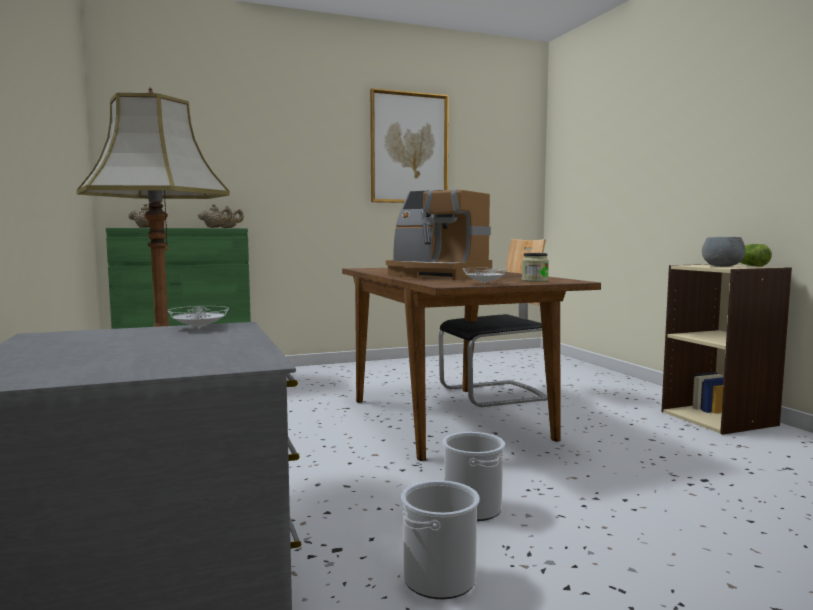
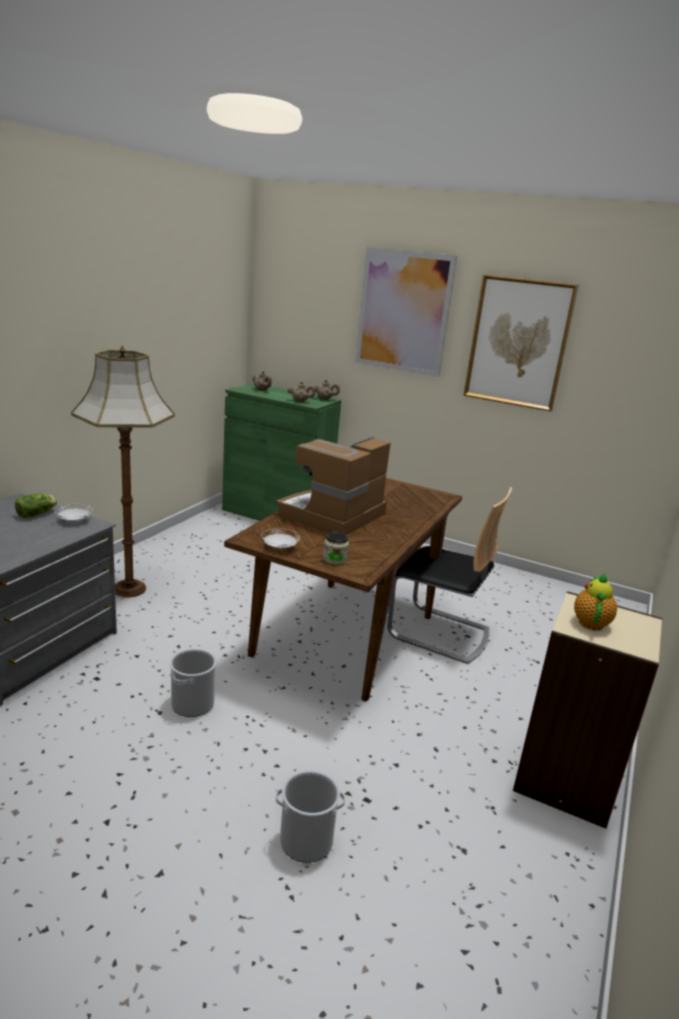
camera: 45 degrees right, 15 degrees up
(297, 128) = (404, 312): none -> picture
(436, 275) = (332, 515): coffee machine -> coffee machine turned 45 degrees clockwise
(439, 579) = (91, 724): bucket -> bucket (306, 841)
(722, 266) = (590, 622): grey bowl -> teapot
(750, 265) = (645, 636): lettuce -> lettuce (37, 514)

